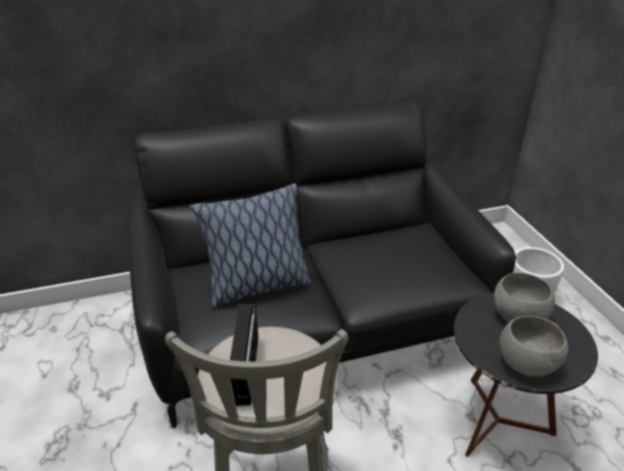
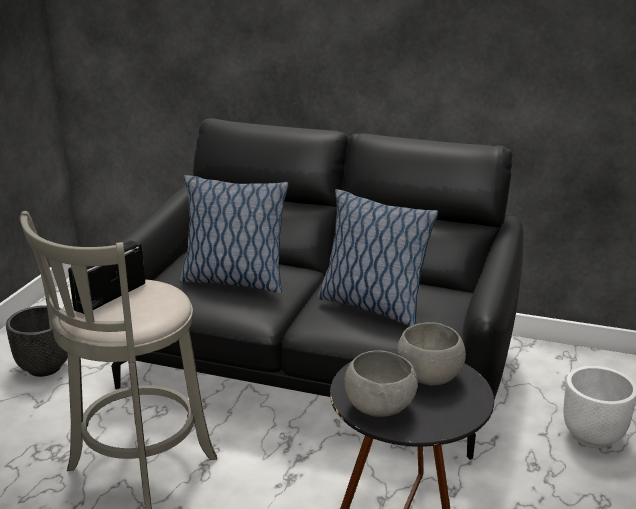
camera: 35 degrees right, 10 degrees down
(77, 441) = (45, 367): none -> black planter
(387, 266) = (371, 306): none -> pillow

